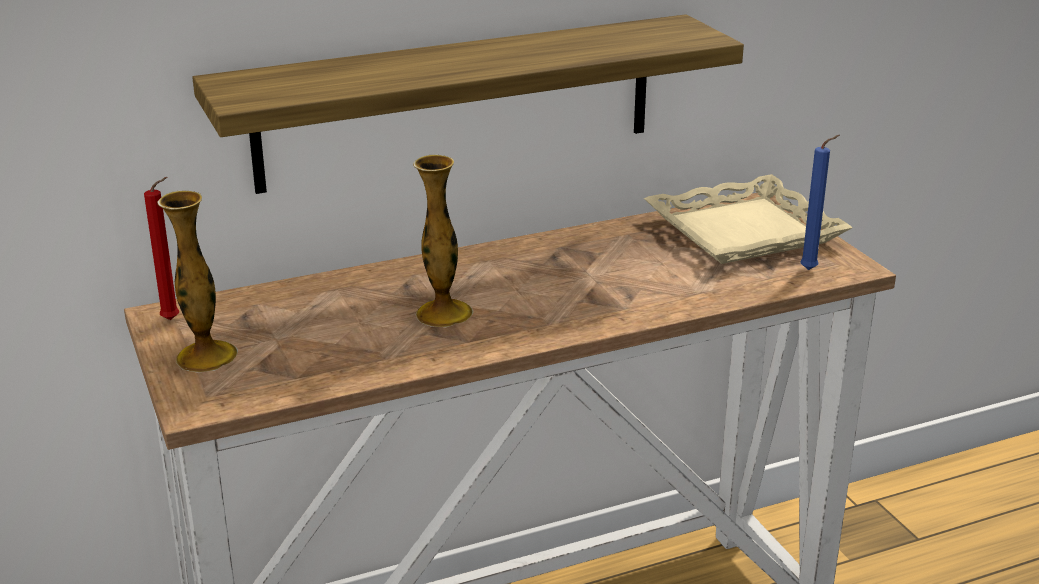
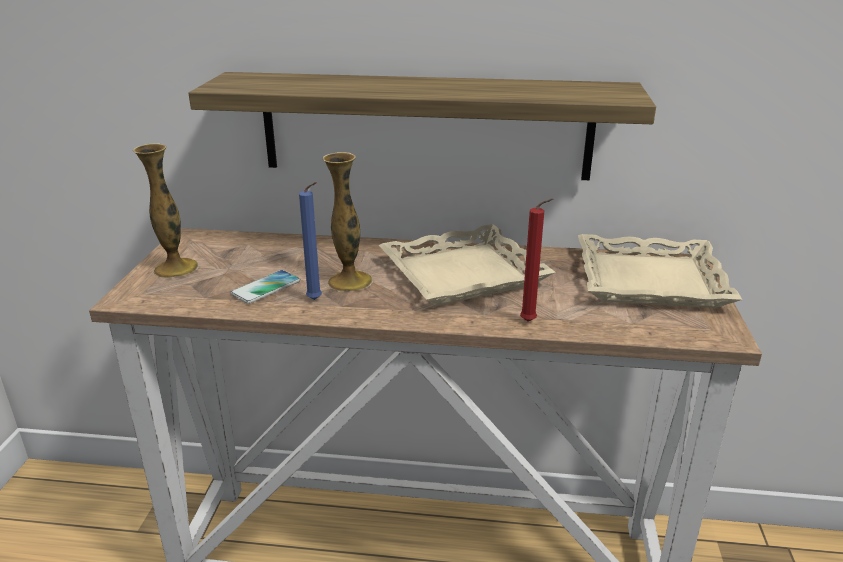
camera: 30 degrees right, 0 degrees up
(173, 320) = (190, 241): red candle -> red candle (530, 322)
(355, 347) = (266, 288): none -> phone
(555, 272) = (463, 273): none -> beige tray
(811, 270) = (679, 327): blue candle -> blue candle (316, 300)

